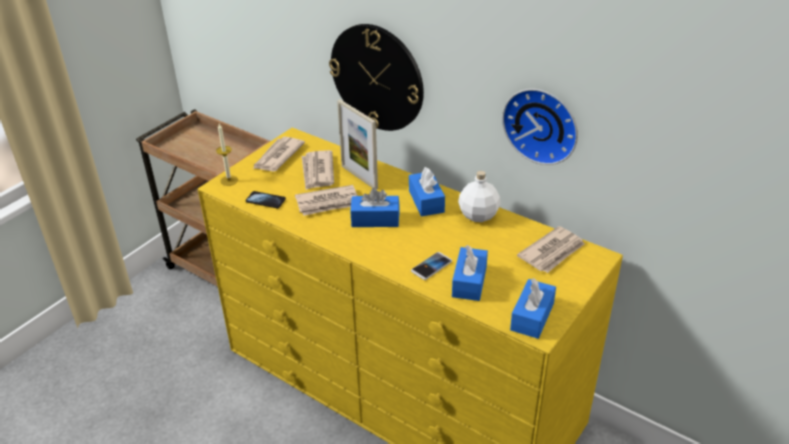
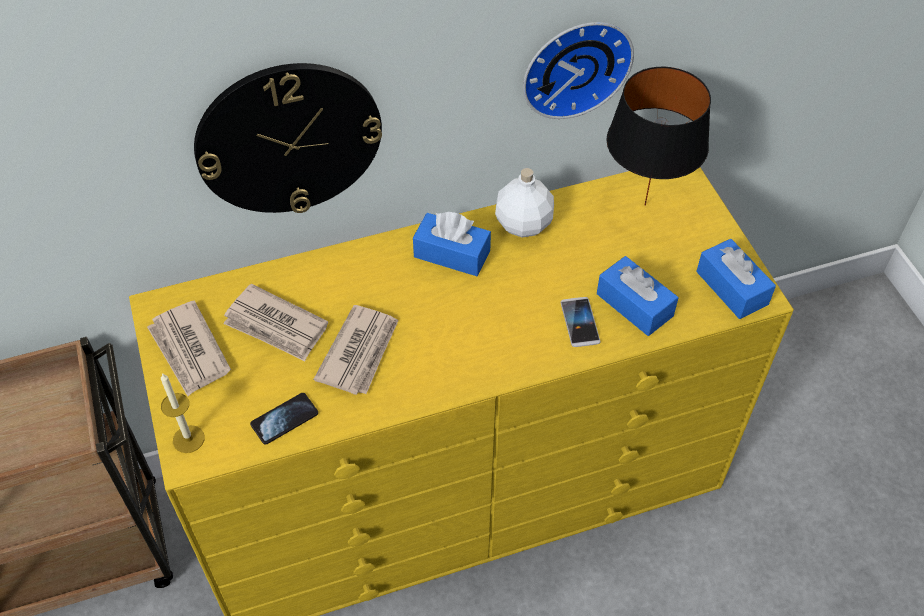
camera: 55 degrees left, 15 degrees up
(359, 177) = (334, 289): picture frame -> none
(375, 219) = (441, 323): blue tissue box -> none
(552, 252) = (643, 205): newspaper -> black table lamp

